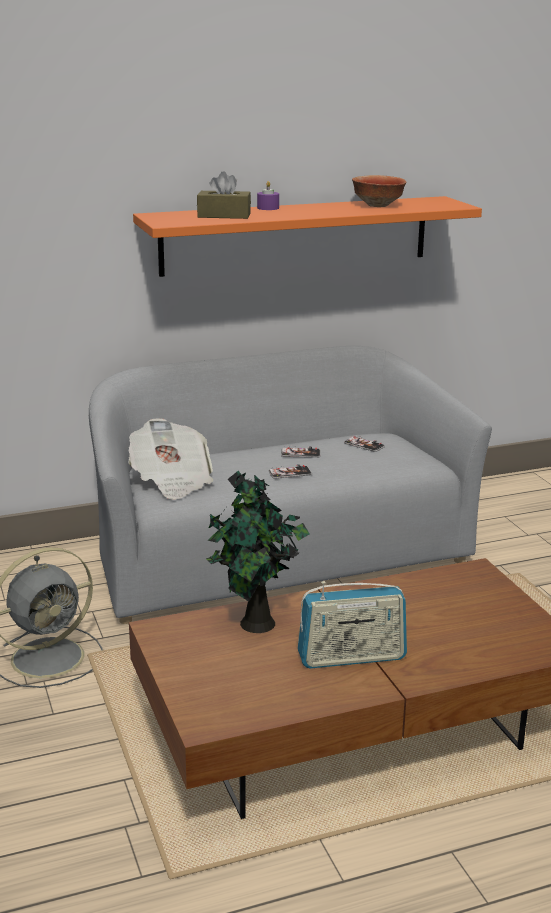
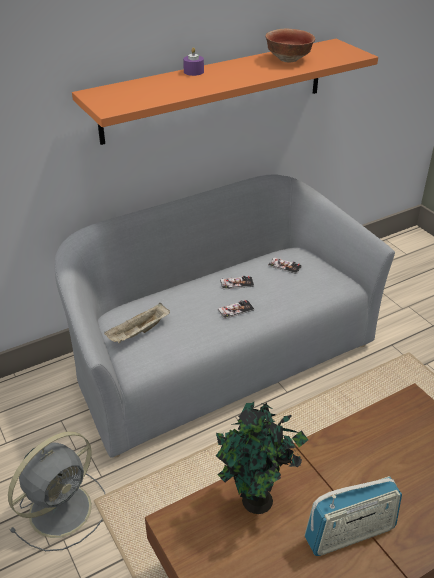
camera: 10 degrees left, 15 degrees up
(171, 481) = (139, 333): newspaper -> beige tray
(224, 215) = (159, 89): brown tissue box -> none

